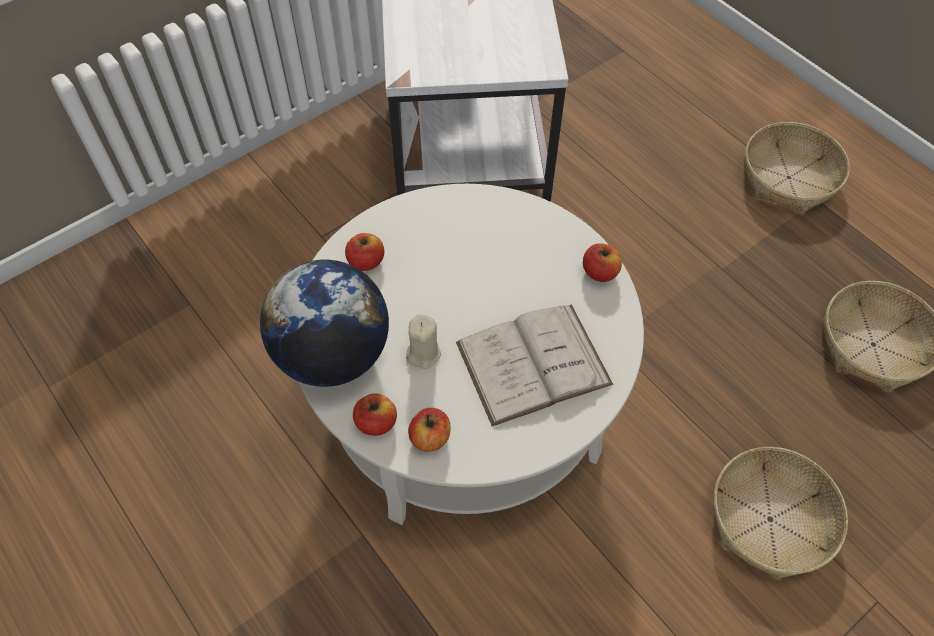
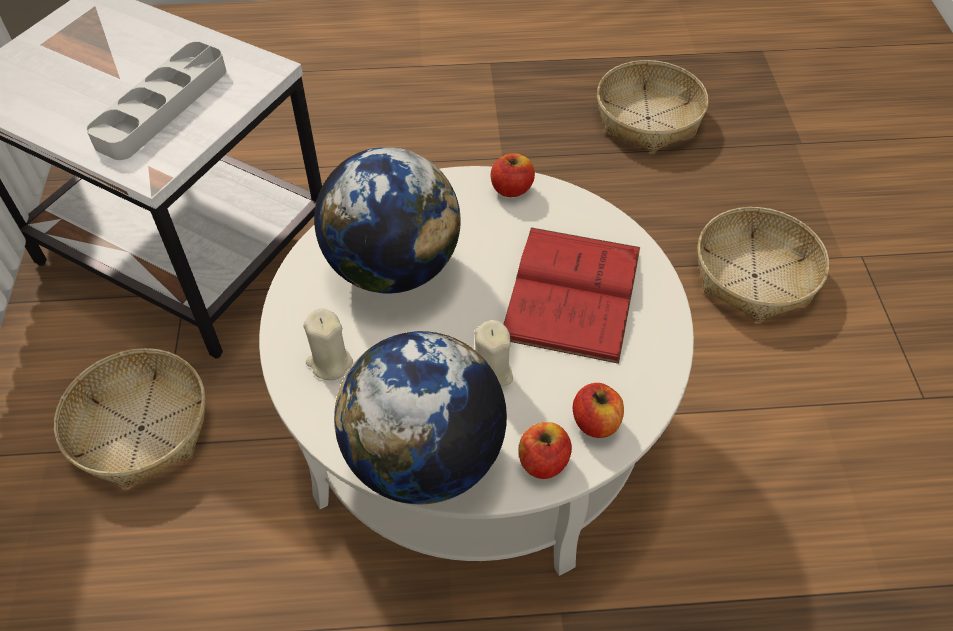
camera: 55 degrees left, 5 degrees down
(366, 261) = (329, 362): apple -> beige candle
(463, 41) = (162, 106): none -> grey tray
(468, 247) = (393, 267): none -> globe
(533, 363) = (572, 292): white book -> red book
(788, 177) = (453, 64): basket -> basket (141, 428)

